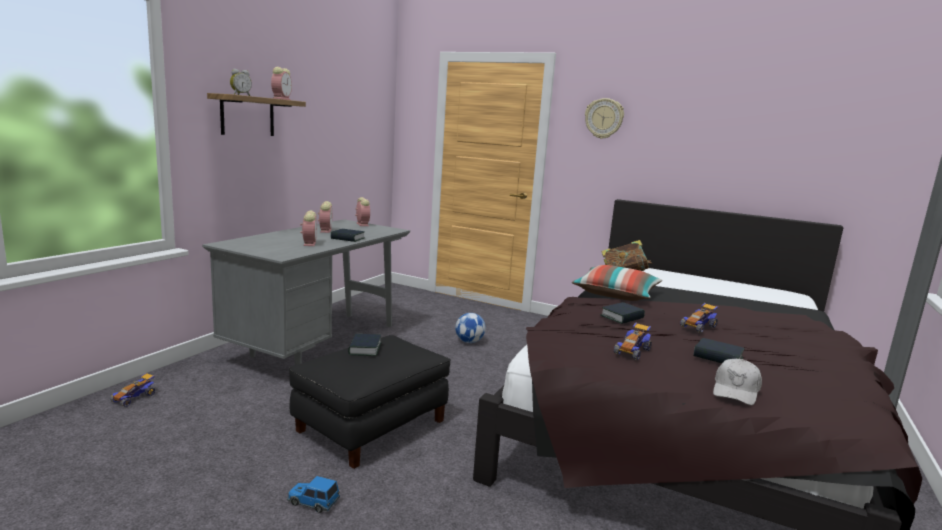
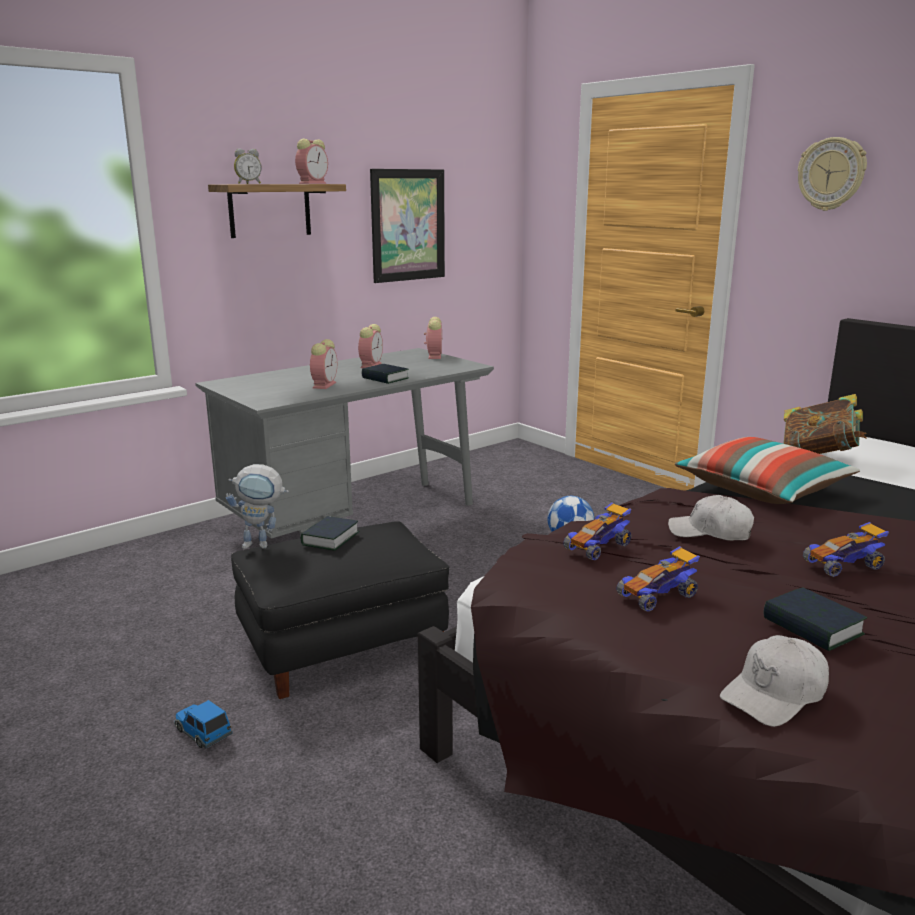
camera: 25 degrees right, 5 degrees up
(134, 398) = (111, 566): toy car -> toy car (598, 546)
(316, 358) = (263, 544): none -> toy robot
(332, 134) = (408, 225): none -> picture
(622, 317) = (710, 532): book -> white cap

